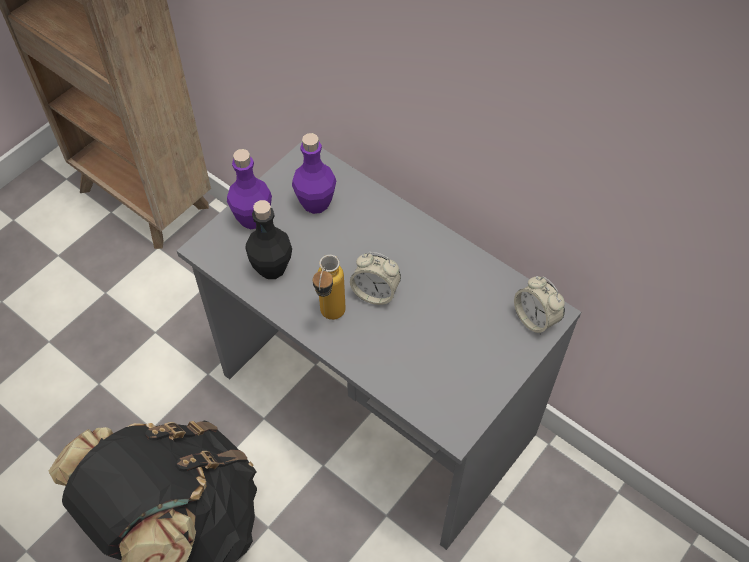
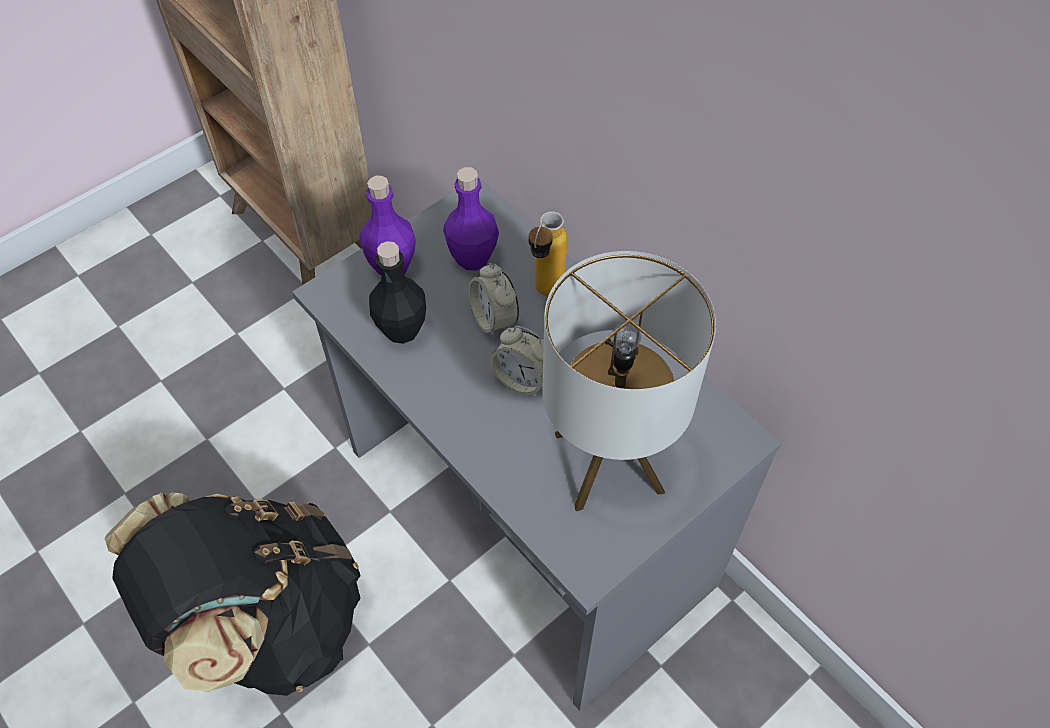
camera: 10 degrees right, 0 degrees up
(330, 319) = (459, 403): bottle -> bottle (544, 295)
(455, 346) = (609, 462): none -> table lamp
(535, 319) = (720, 442): alarm clock -> alarm clock (494, 319)

